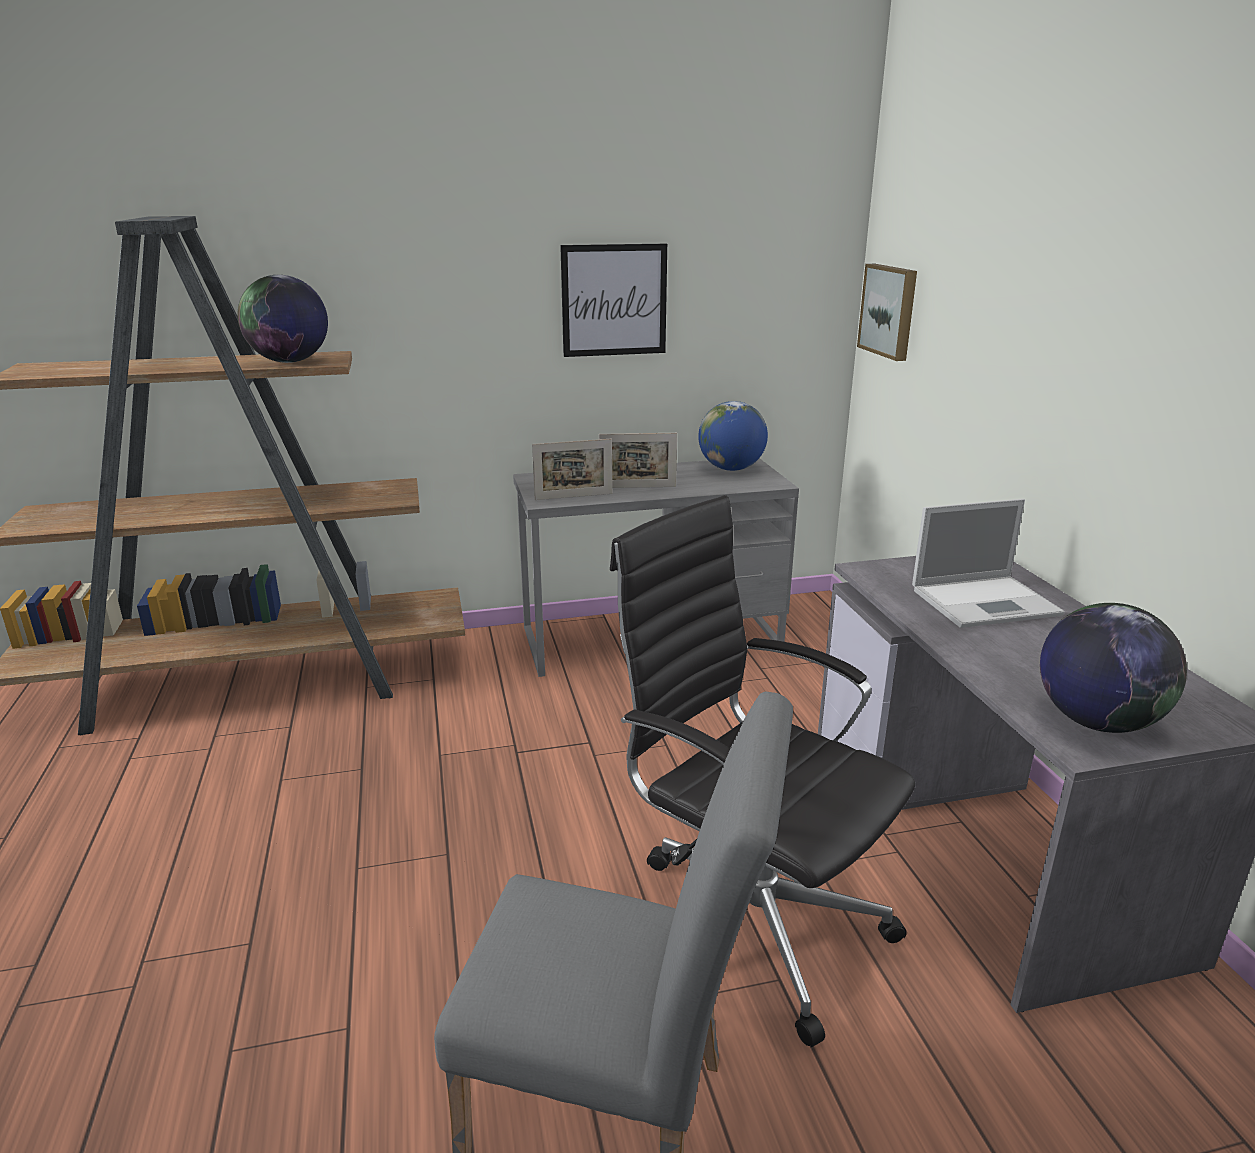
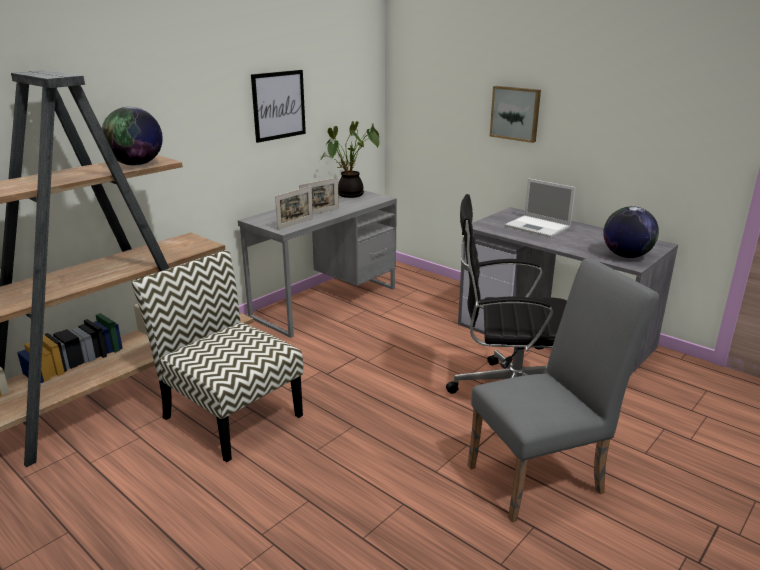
camera: 35 degrees left, 0 degrees up
(329, 763) = (230, 415): none -> chair
(731, 469) = (350, 195): globe -> potted plant
(890, 311) = (412, 98): picture -> picture (515, 113)
(986, 601) = (538, 227): laptop -> laptop turned 90 degrees clockwise

